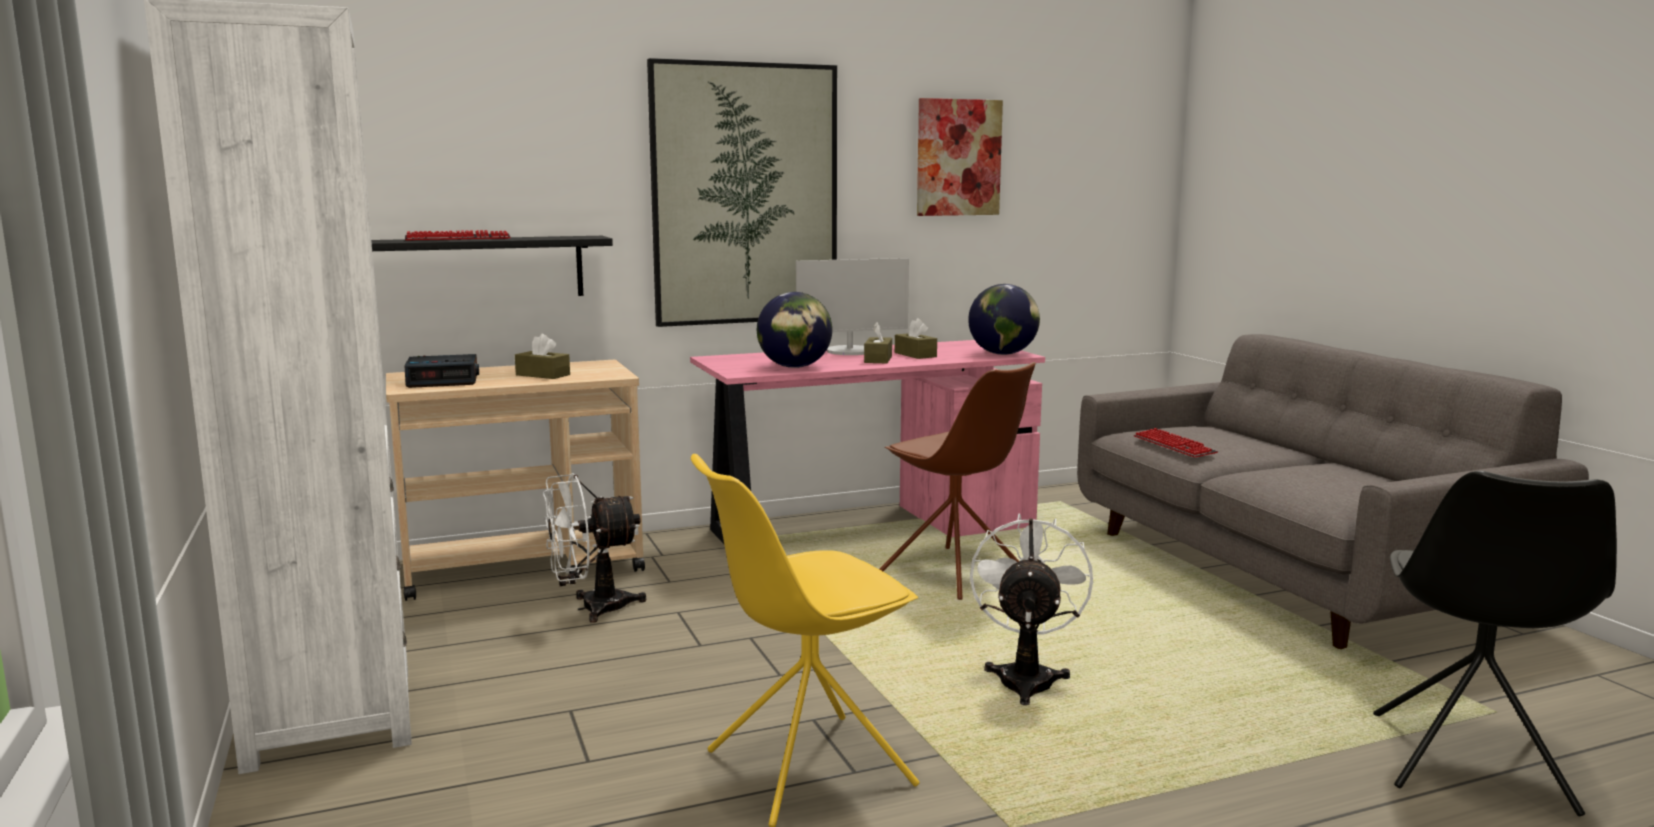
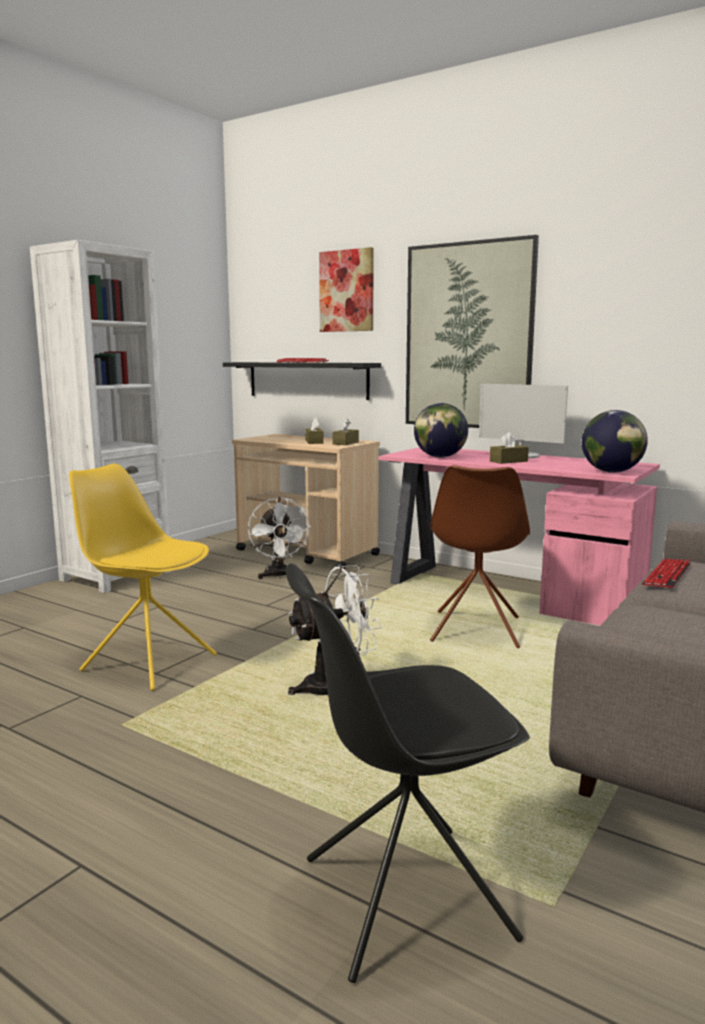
camera: 55 degrees right, 0 degrees up
(444, 380) = (273, 438): alarm clock -> none
(591, 608) = (279, 576): white fan -> white fan turned 135 degrees counterclockwise
(915, 355) = (547, 463): brown tissue box -> brown tissue box (345, 443)
(958, 157) = (648, 302): picture -> picture (347, 291)

